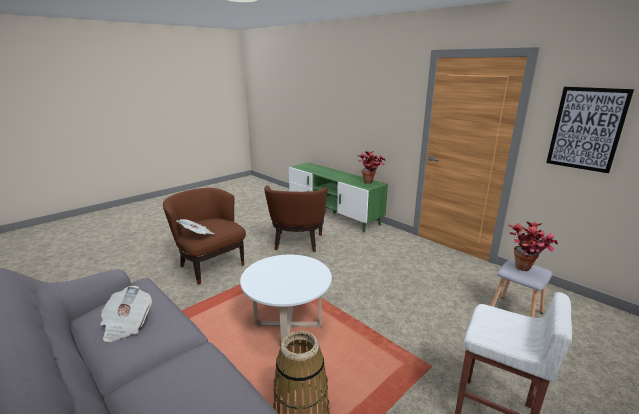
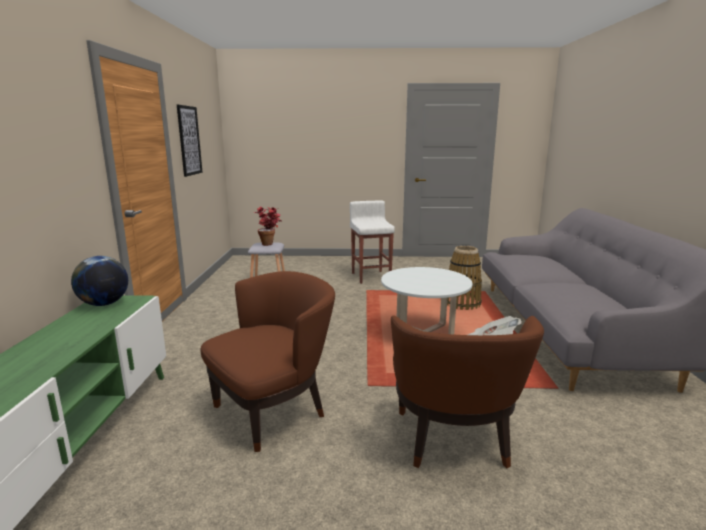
camera: 135 degrees left, 5 degrees down
(126, 324) = (581, 294): newspaper -> none
(370, 183) = (104, 304): potted plant -> globe

